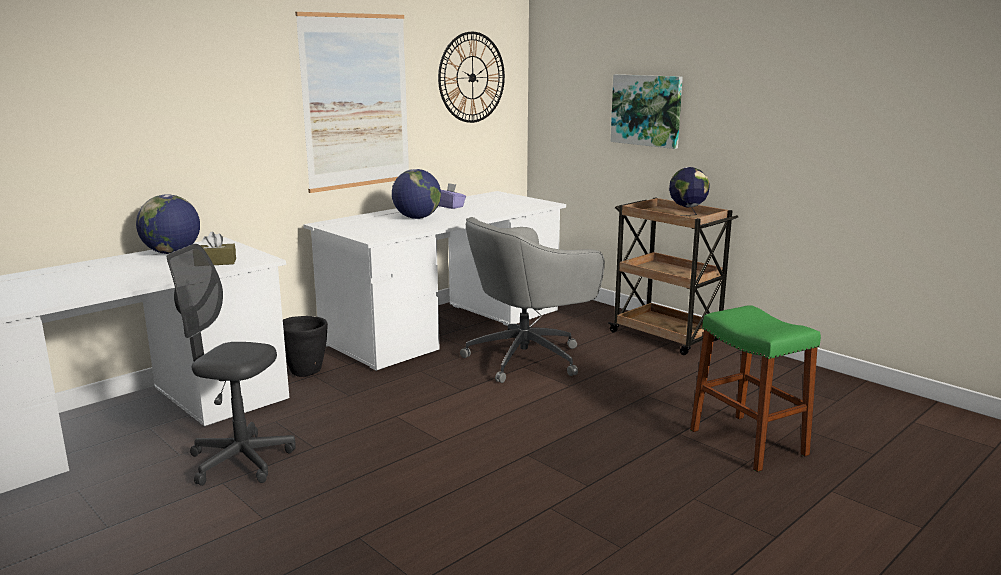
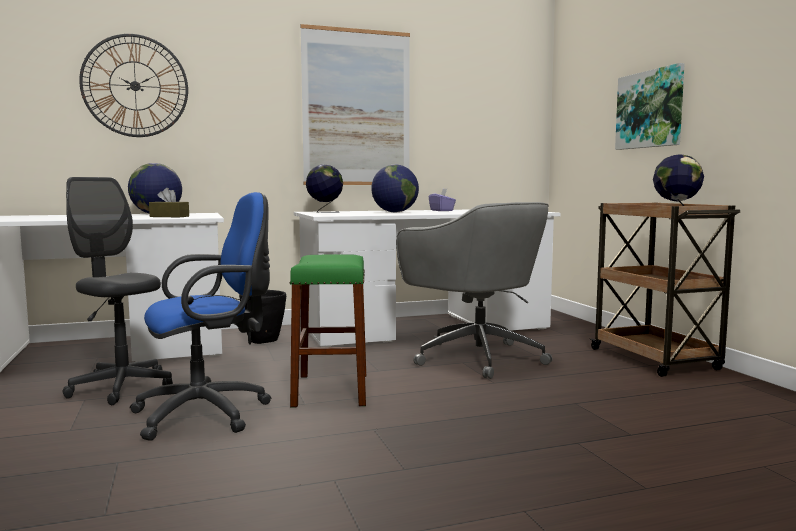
camera: 25 degrees right, 10 degrees down
(345, 224) = (324, 212): none -> globe
(370, 470) = (209, 413): none -> blue office chair
(472, 77) = (484, 97): wall clock -> wall clock (135, 86)
(528, 358) = (475, 357): grey office chair -> grey office chair turned 120 degrees counterclockwise
(747, 442) = (667, 468): green stool -> green stool (331, 390)

